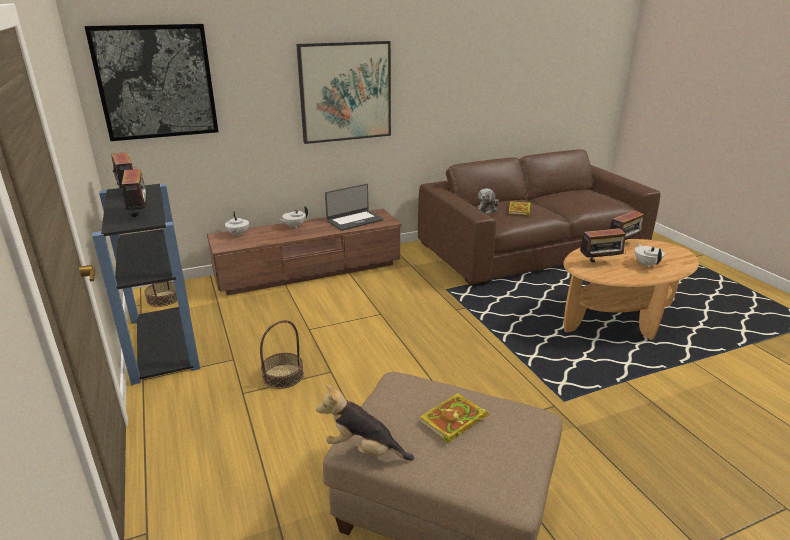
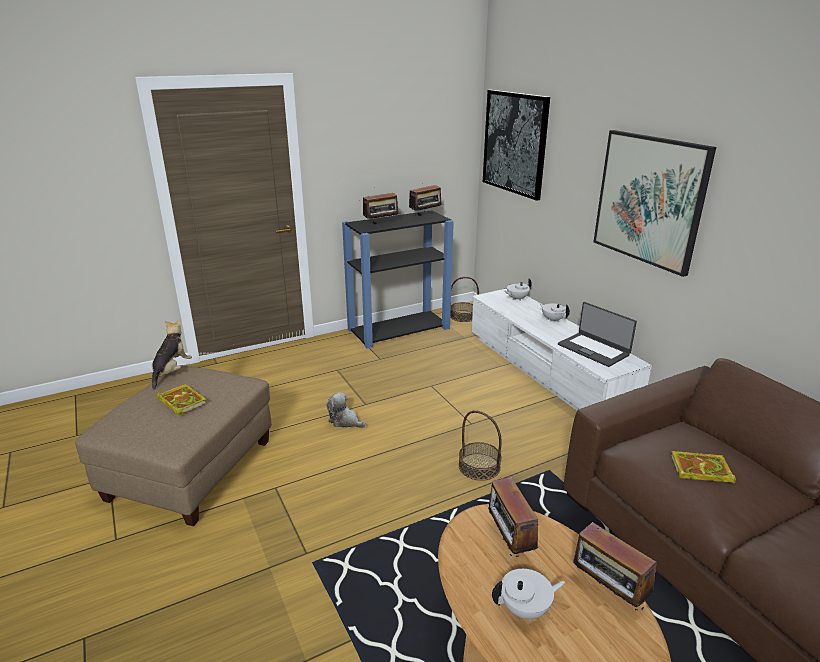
camera: 85 degrees right, 0 degrees up
(283, 376) = (359, 383): basket -> basket (479, 466)
(309, 271) = (546, 372): brown tv stand -> white tv stand
(488, 209) = (688, 440): plush toy -> plush toy (345, 421)

